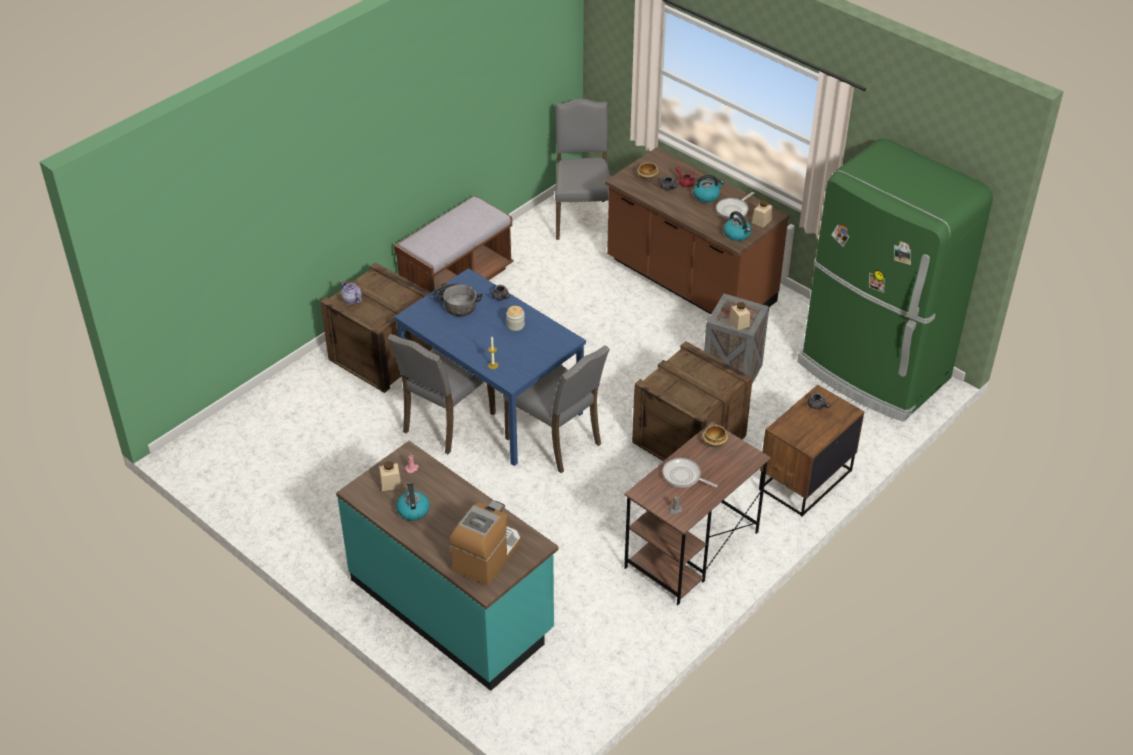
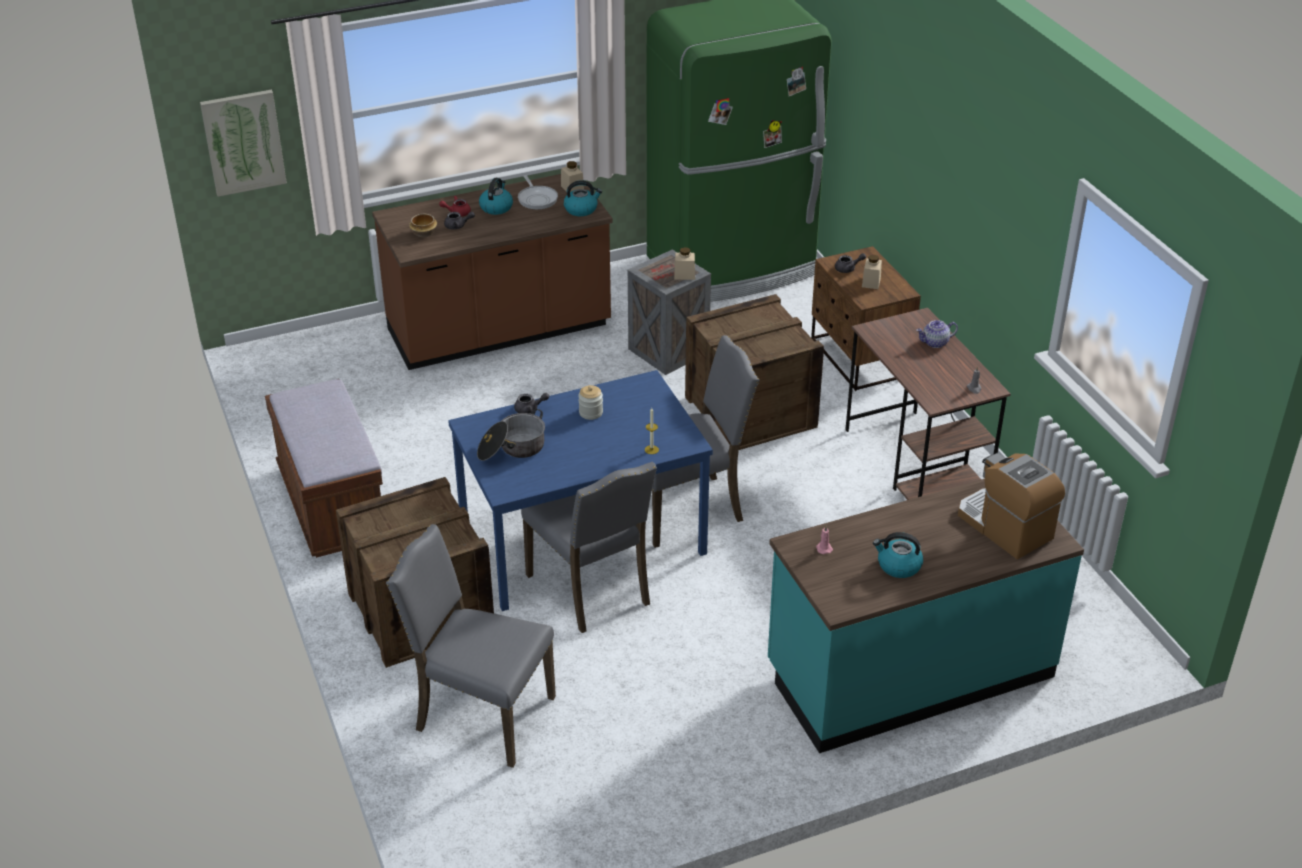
camera: 65 degrees left, 5 degrees down
(351, 299) = (394, 552): teapot -> teapot (935, 343)
(390, 484) = (841, 573): beige jar -> beige jar (871, 282)
(582, 218) = (309, 369): grey chair -> grey chair (481, 714)
(610, 51) = (243, 142): none -> picture
(684, 476) = (926, 368): frying pan -> none
(715, 442) = (886, 333): bowl -> none

